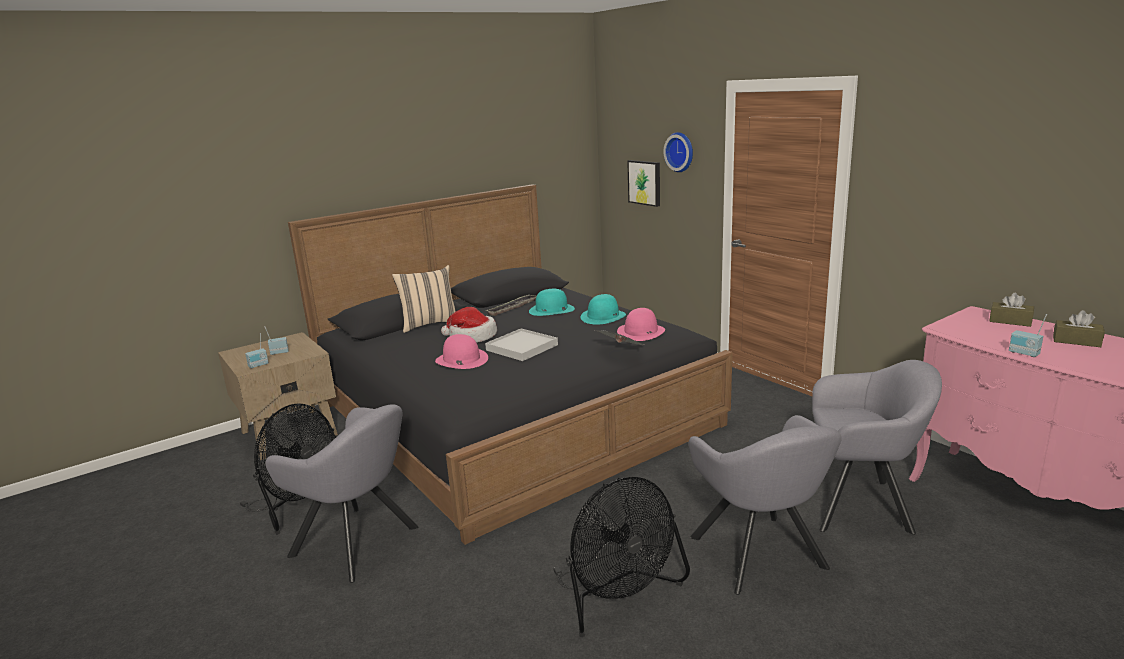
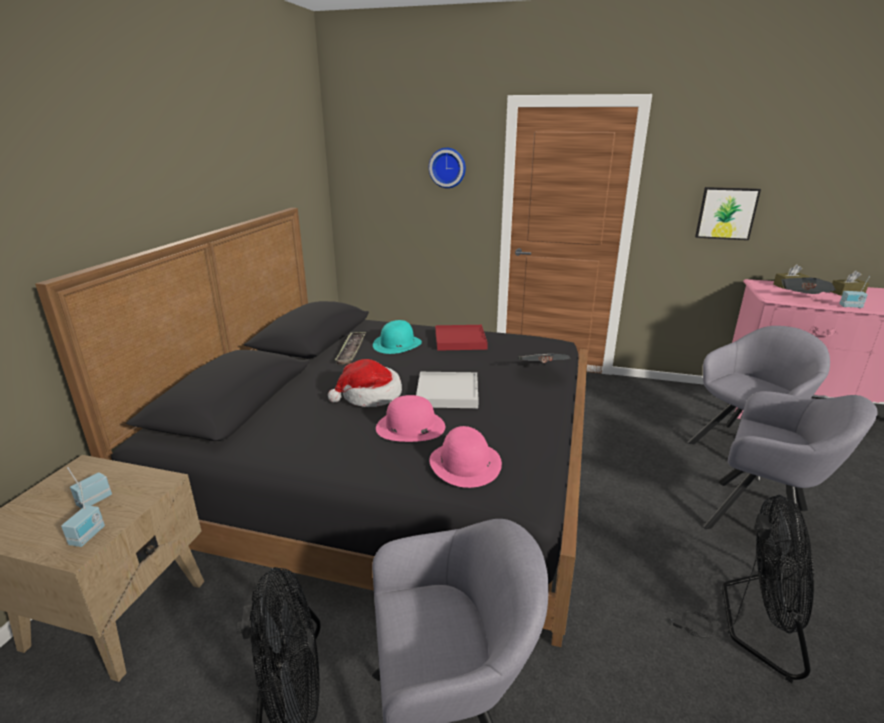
camera: 40 degrees left, 5 degrees up
(429, 324) = (285, 393): beige pillow -> none
(603, 316) = (460, 340): turquoise hat -> red tray
(641, 332) = (521, 348): pink hat -> pink hat (465, 463)
(645, 182) = (399, 201): picture -> picture (726, 213)
(982, 335) = (803, 298): none -> newspaper

